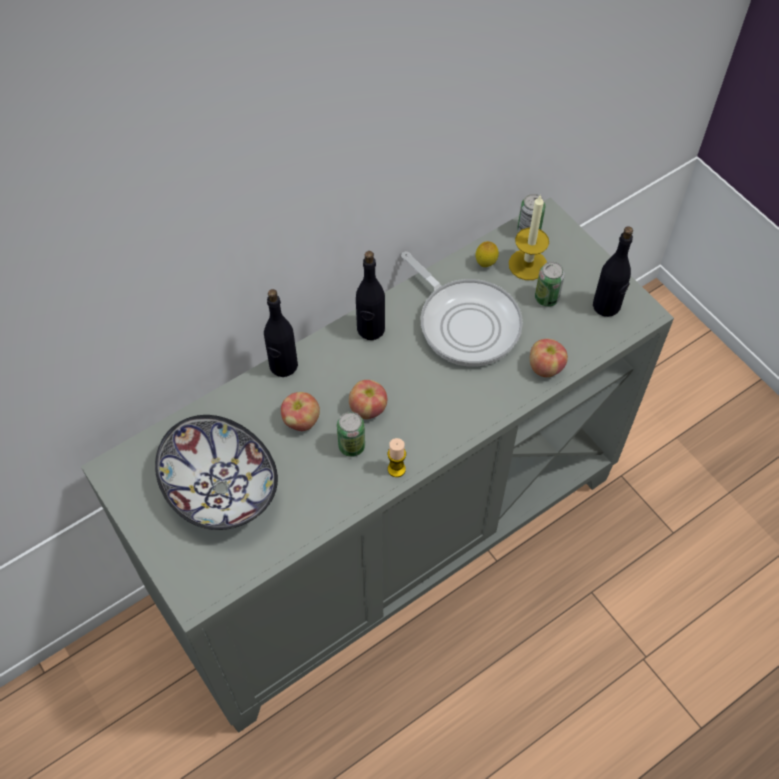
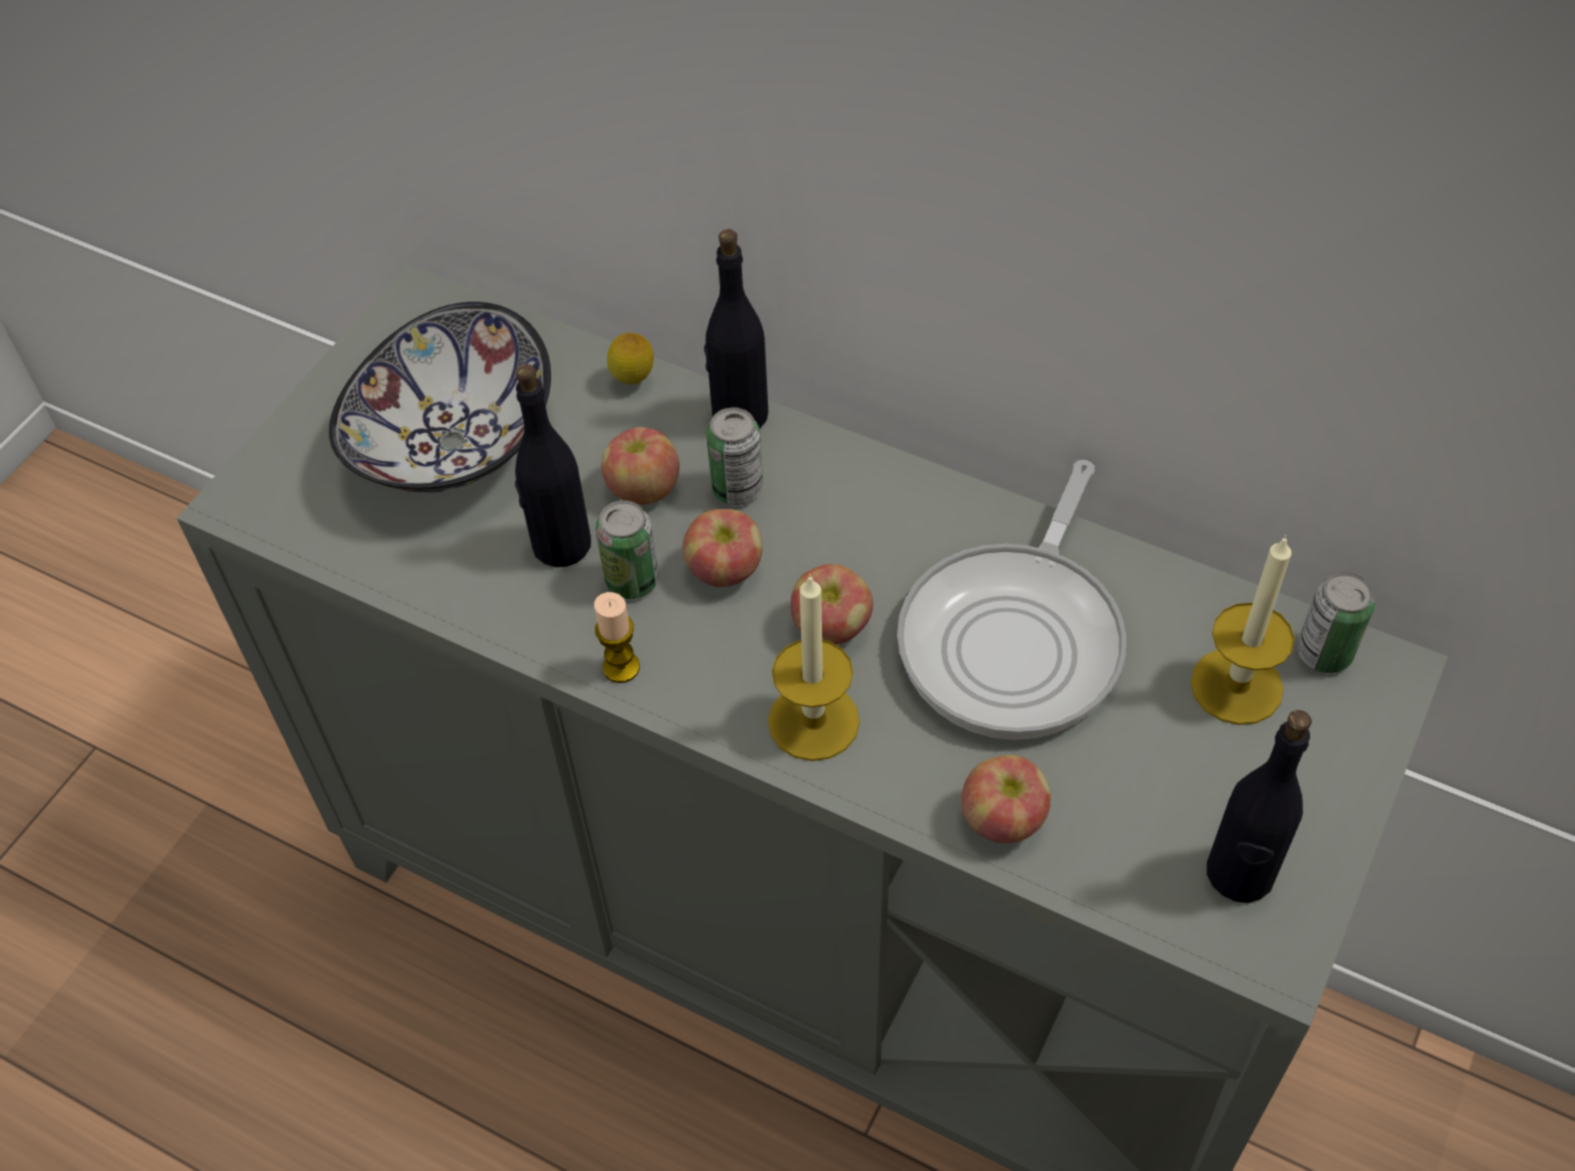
camera: 65 degrees right, 5 degrees down
(370, 329) = (897, 501): black bottle -> black bottle (560, 545)
(422, 382) = (831, 627): none -> apple
(465, 409) = (813, 721): none -> candle
(485, 264) = (1181, 614): lemon -> lemon (633, 381)
(546, 298) = (1177, 753): can -> can (737, 488)

